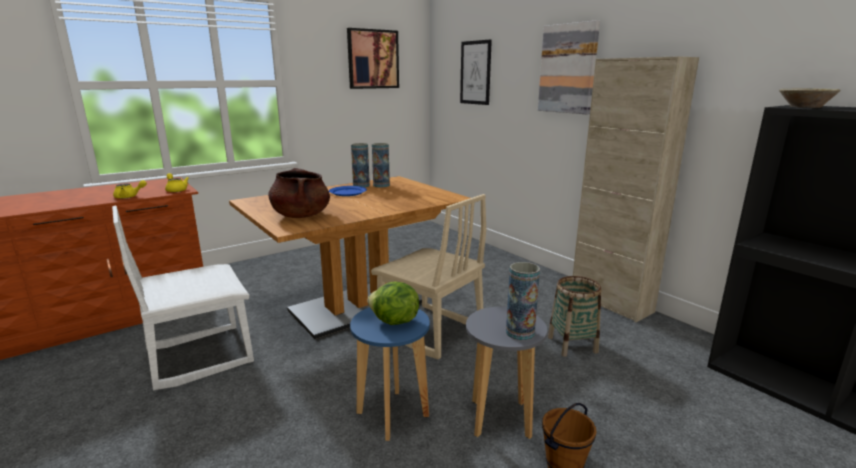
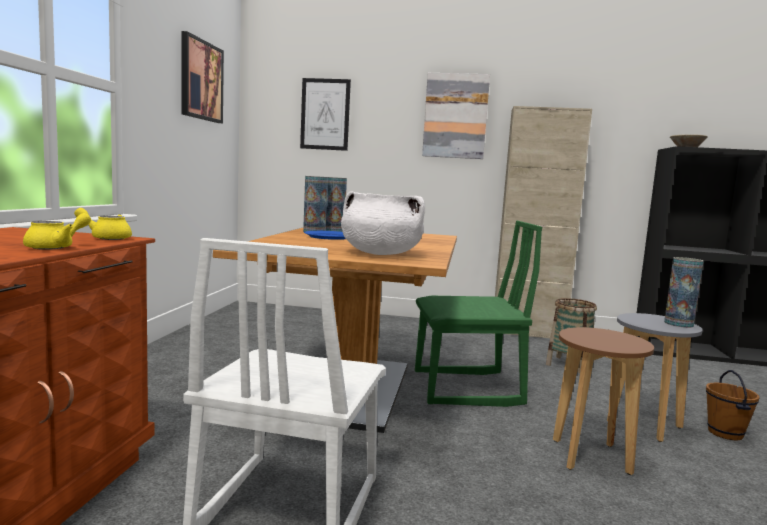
camera: 45 degrees left, 10 degrees down
(301, 215) = (380, 254): brown cooking pot -> white cooking pot
(393, 415) = (591, 456): blue stool -> brown stool
(394, 322) = (608, 338): lettuce -> none
(429, 331) = (466, 389): beige chair -> green chair

